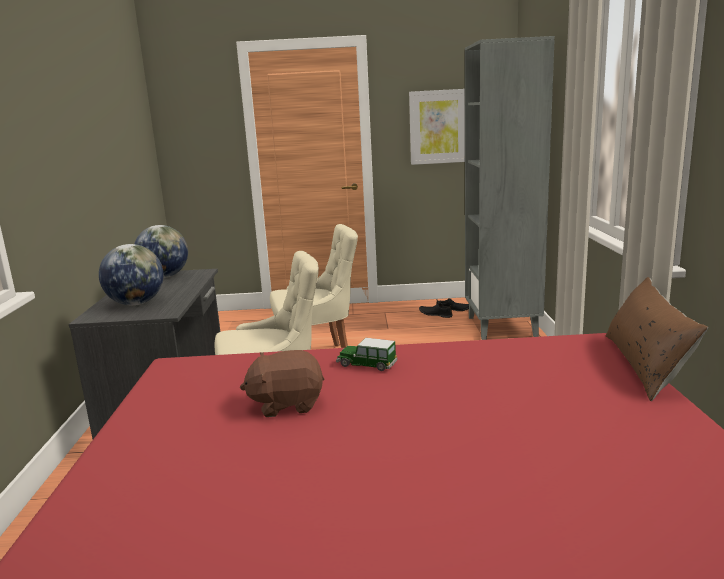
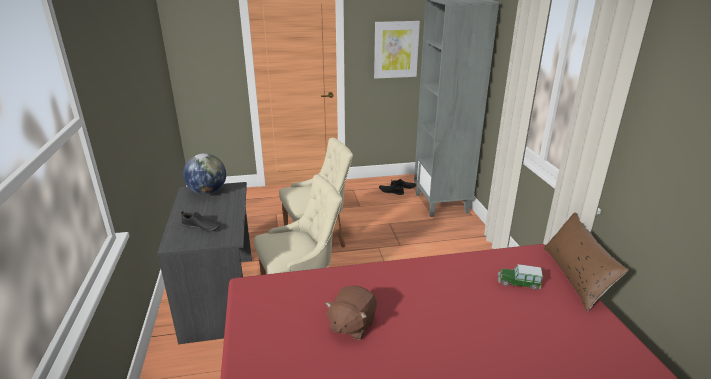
camera: 10 degrees left, 10 degrees up
(136, 303) = (201, 227): globe -> black shoe
(286, 404) = (351, 325): brown plush toy -> brown plush toy turned 45 degrees counterclockwise
(366, 364) = (392, 281): toy car -> toy car (518, 283)

